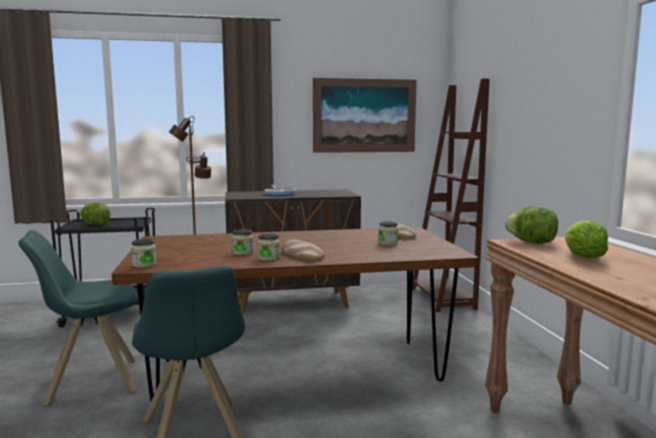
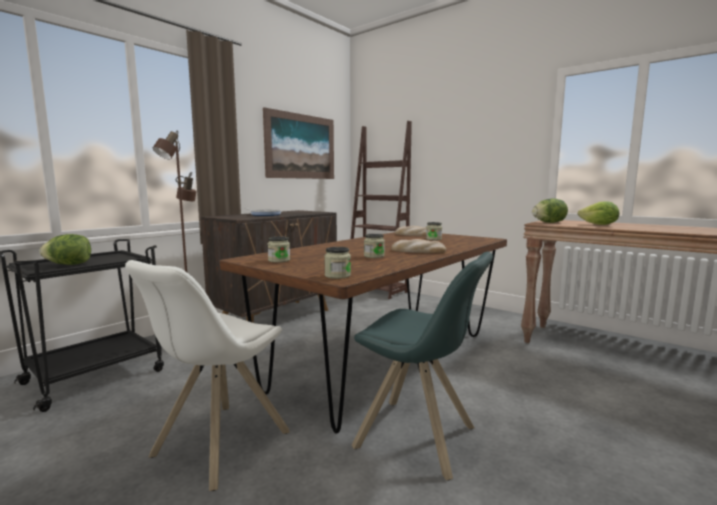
camera: 40 degrees left, 0 degrees up
(92, 382) = (220, 443): turquoise chair -> white chair
(268, 258) = (408, 256): jar -> jar (279, 260)

